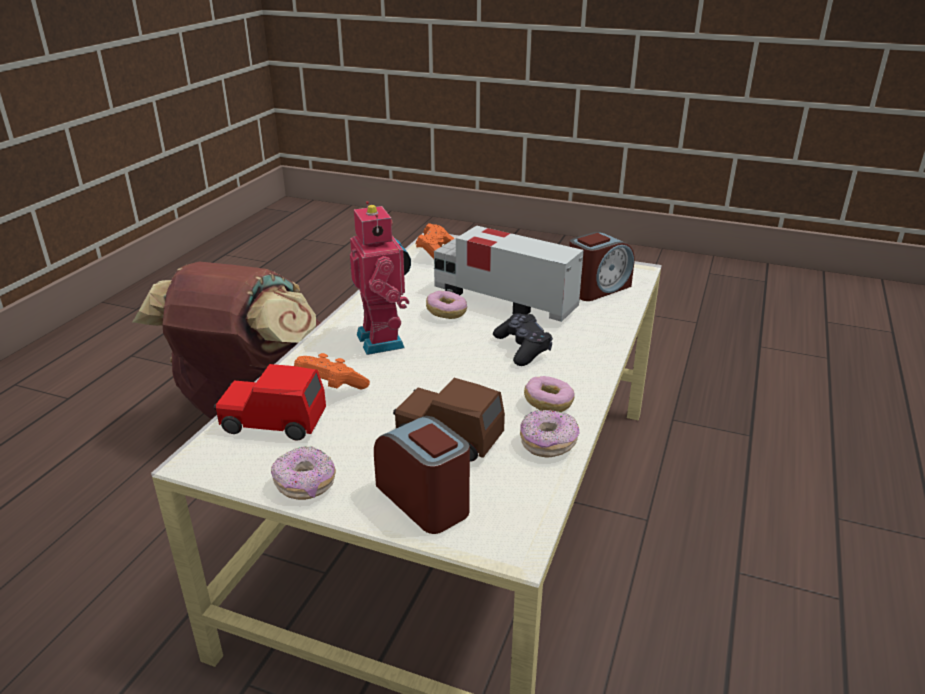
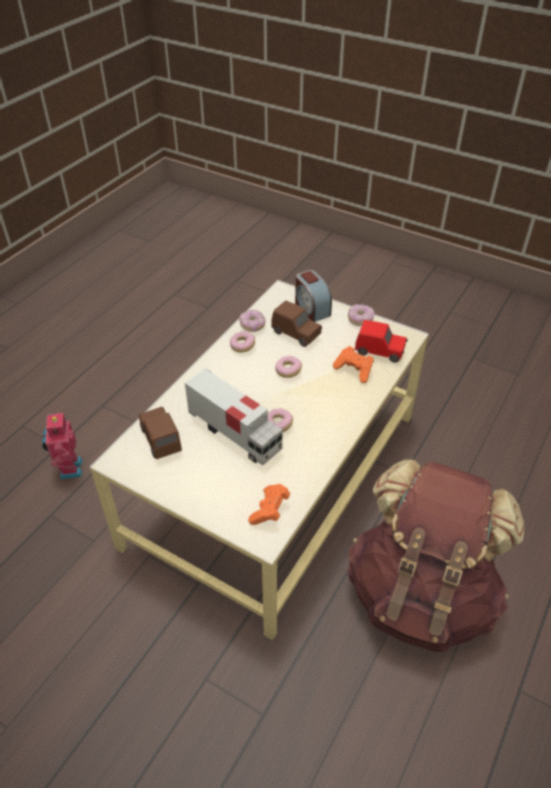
camera: 170 degrees left, 15 degrees up
(384, 340) = (323, 403): toy robot -> toy robot (69, 469)
(449, 374) = (288, 371): none -> donut
(522, 348) = (240, 386): black game controller -> none
(597, 288) = (161, 439): alarm clock -> brown toy car

